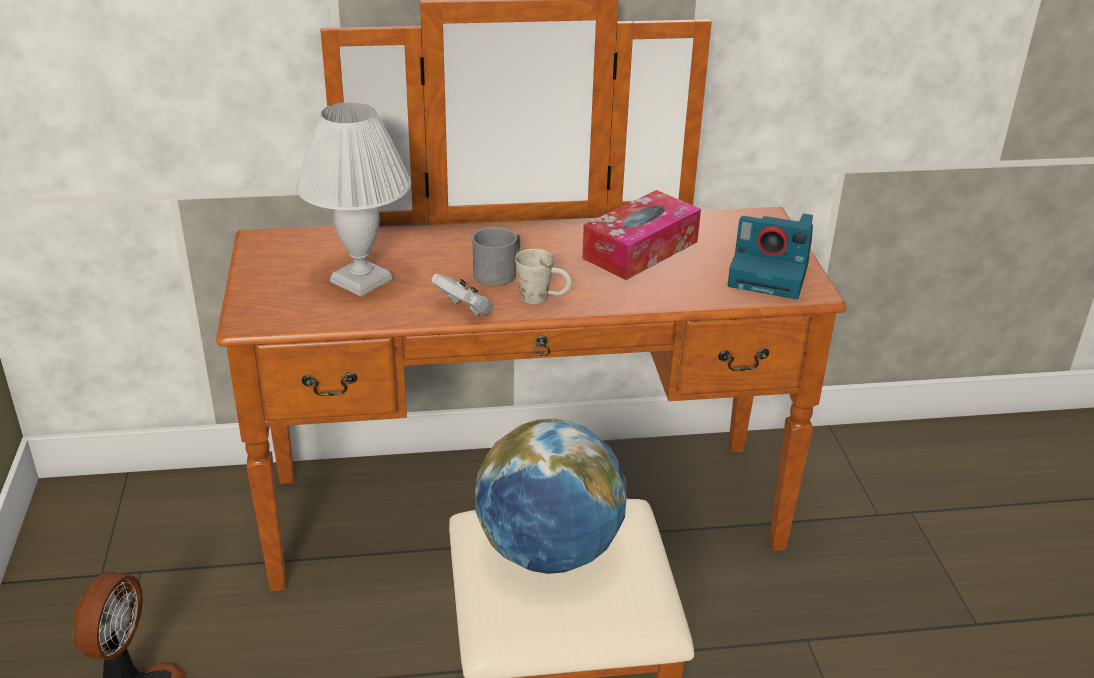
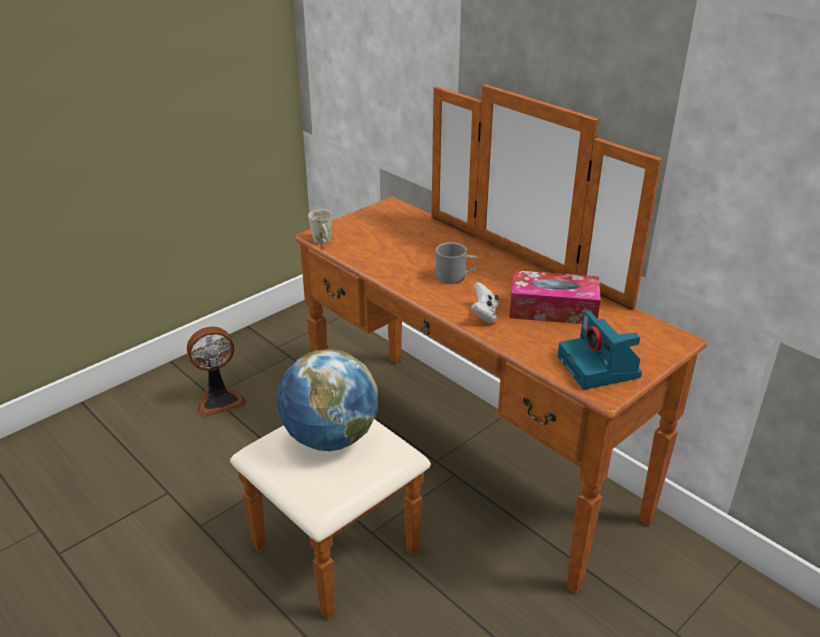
camera: 55 degrees right, 0 degrees up
(363, 280) = (391, 244): white table lamp -> none
(464, 310) = (402, 282): white game controller -> white game controller (484, 314)
(543, 298) = (448, 300): white mug -> white mug (323, 242)

